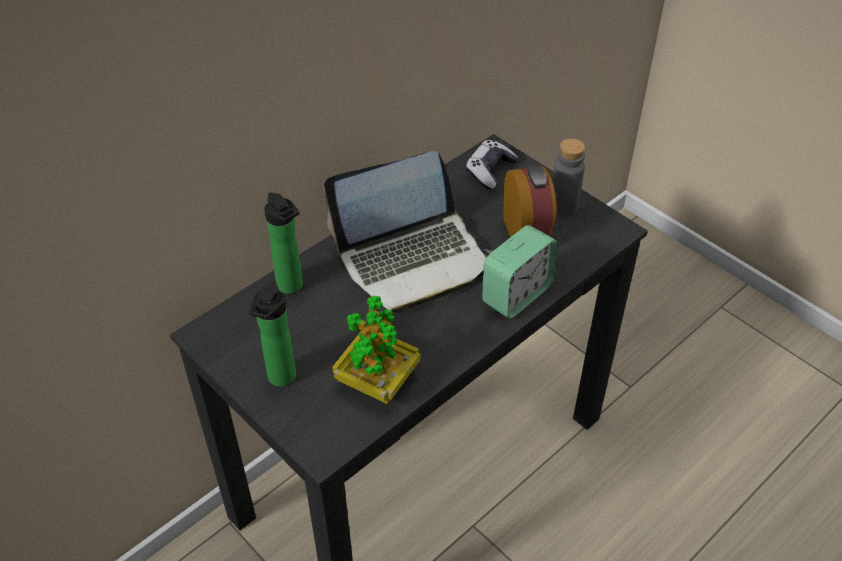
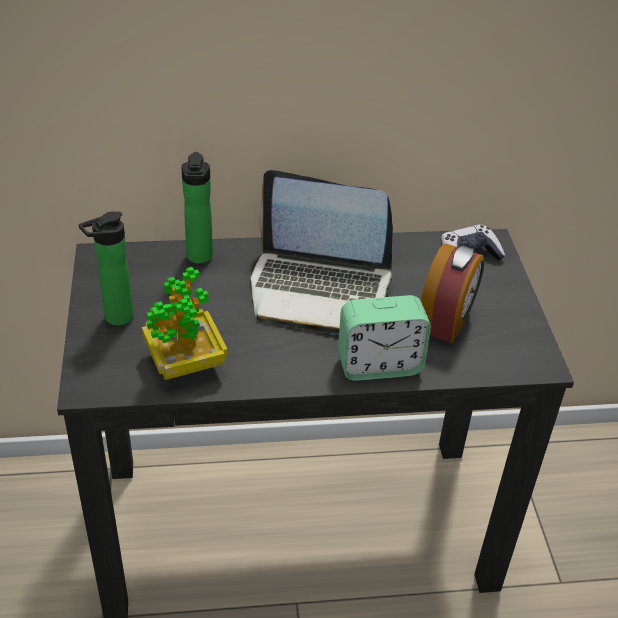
camera: 35 degrees right, 5 degrees down
(563, 204) = (509, 317): grey bottle -> none

